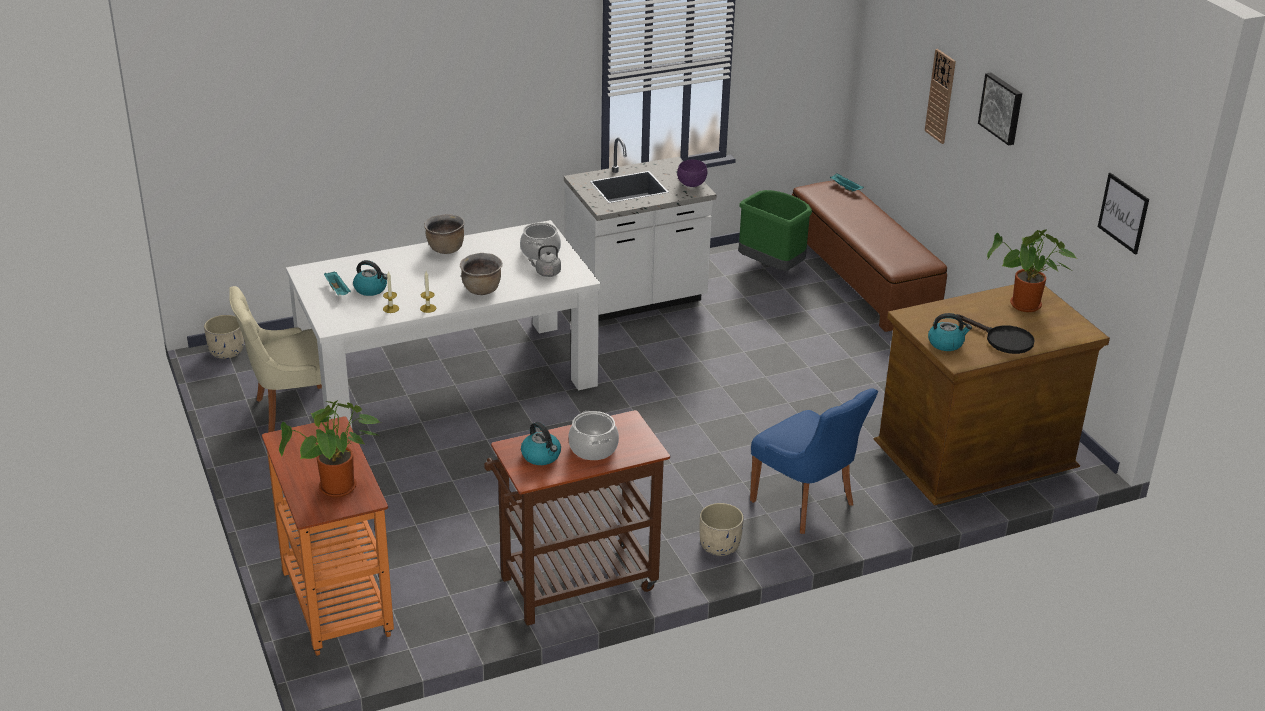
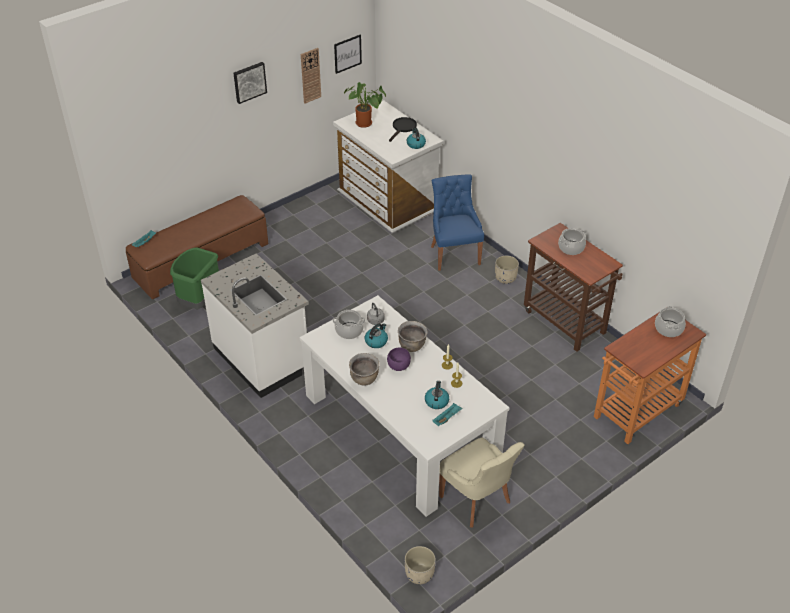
camera: 105 degrees left, 10 degrees up
(337, 490) = (668, 329): potted plant -> cooking pot
(541, 456) = (589, 264): kettle -> kettle (376, 341)
(692, 184) = (245, 265): purple bowl -> purple bowl (398, 366)
(805, 504) = (454, 254): blue chair -> blue chair turned 45 degrees counterclockwise
(940, 96) = (195, 121): wall clock -> wall clock (310, 75)
(973, 461) = (388, 203): brown dresser -> white dresser

